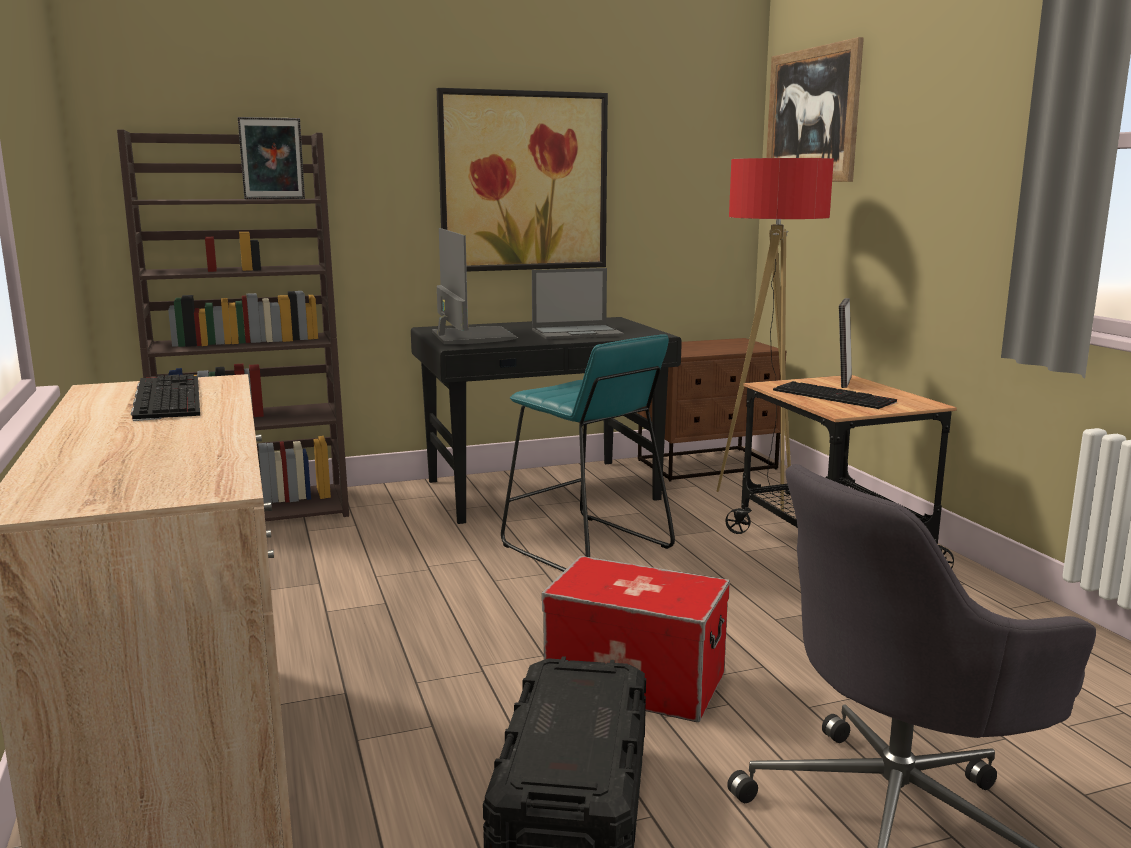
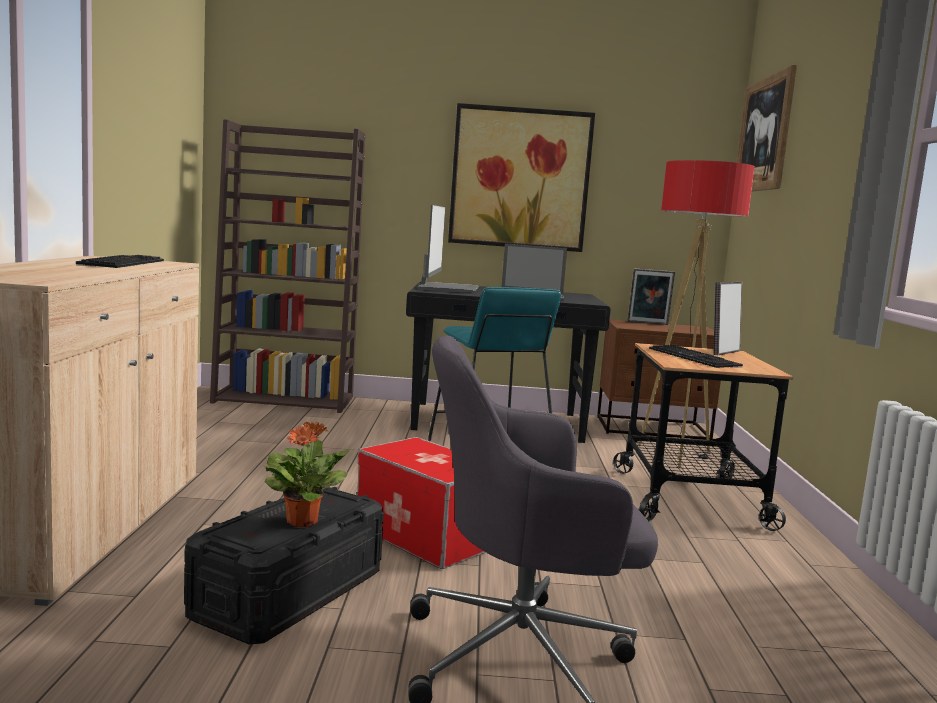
camera: 20 degrees right, 5 degrees down
(275, 199) = (322, 174): picture frame -> picture frame (648, 323)
(596, 724) = (303, 521): none -> potted plant

